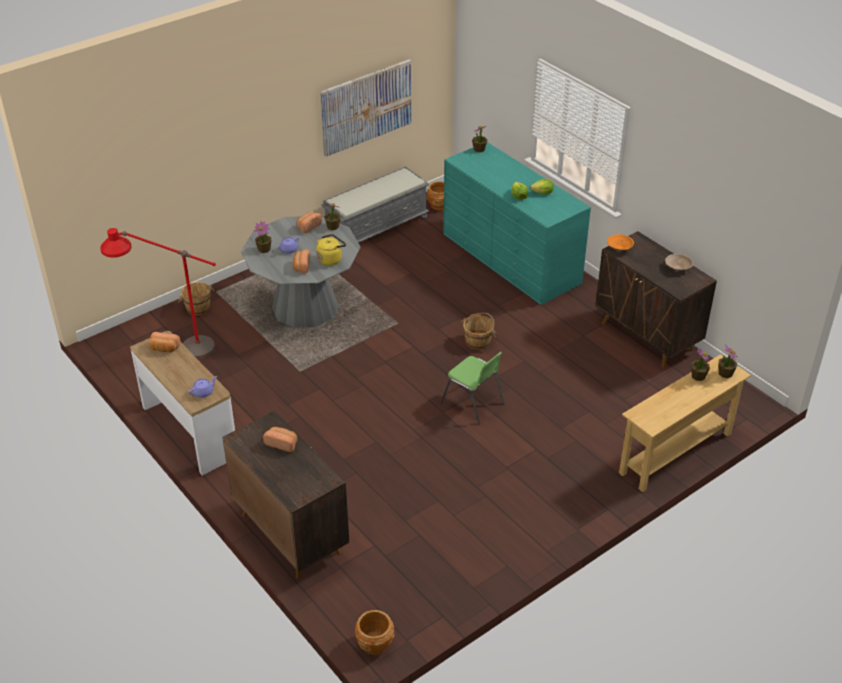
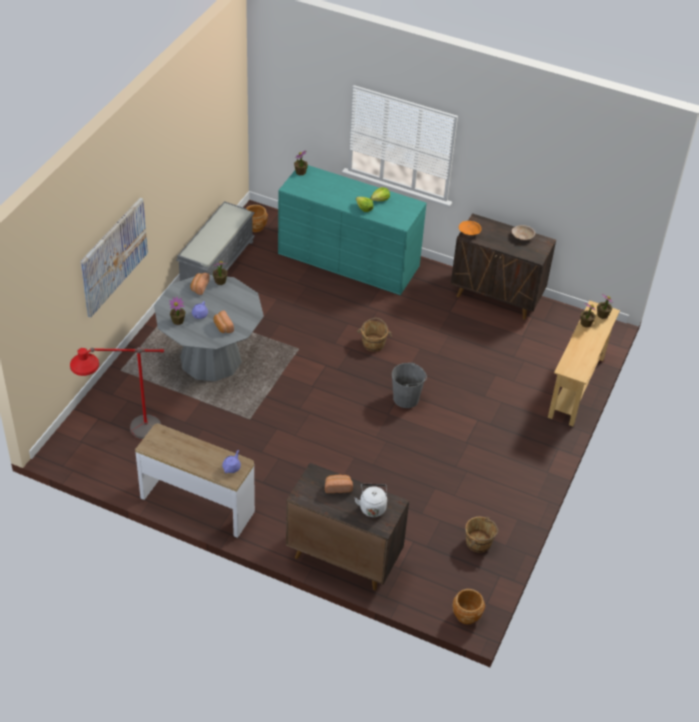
camera: 30 degrees left, 5 degrees up
(164, 348) = (167, 440): bread -> none
(198, 308) = (117, 391): brown bucket -> brown bucket (479, 542)
(301, 475) = (372, 507): none -> white kettle
(330, 259) = (242, 312): yellow kettle -> none
(366, 107) = (198, 161): picture -> picture (114, 256)
(473, 403) = (406, 398): green chair -> grey bucket

